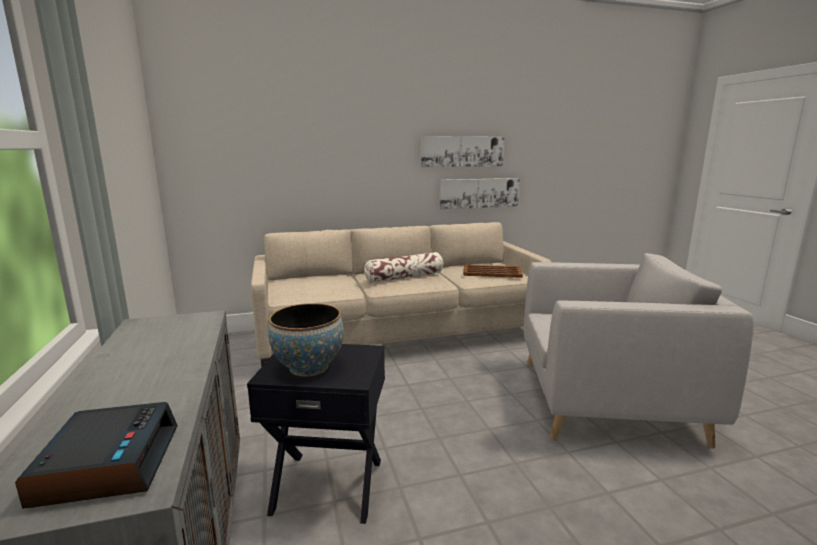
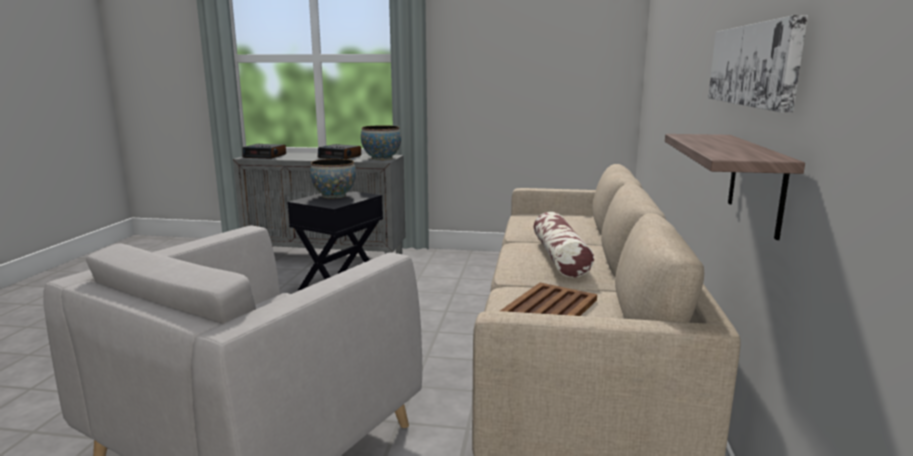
camera: 115 degrees right, 0 degrees up
(149, 357) = (340, 157): none -> alarm clock
(177, 322) = (381, 158): none -> bowl
(479, 193) = (756, 183): picture -> shelf

